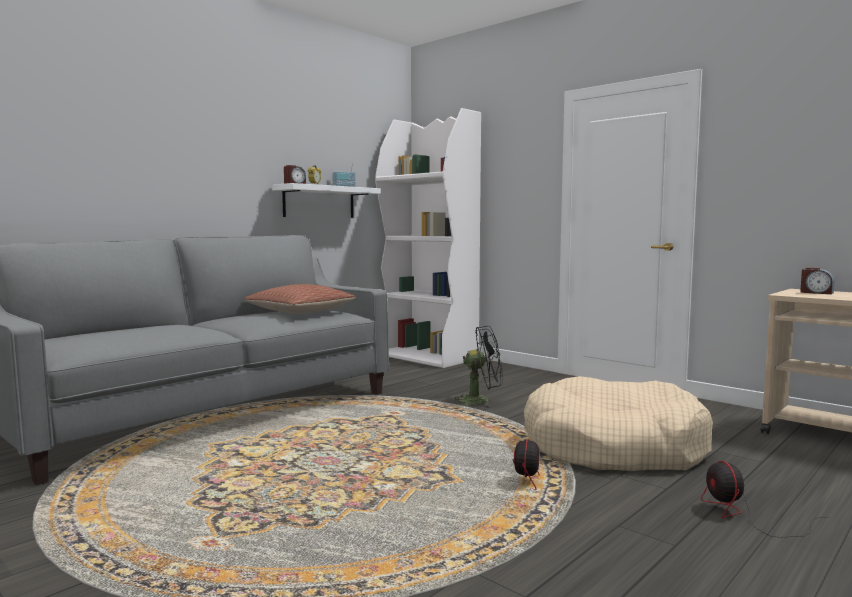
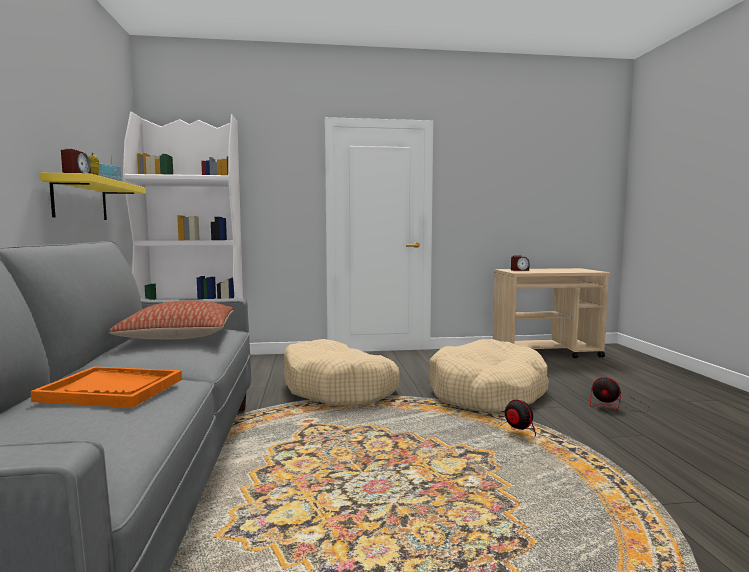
camera: 50 degrees left, 0 degrees up
(173, 327) = (112, 390): none -> orange tray
(319, 202) = (80, 199): white shelf -> yellow shelf
(480, 401) = (338, 388): black fan -> beige dog bed

